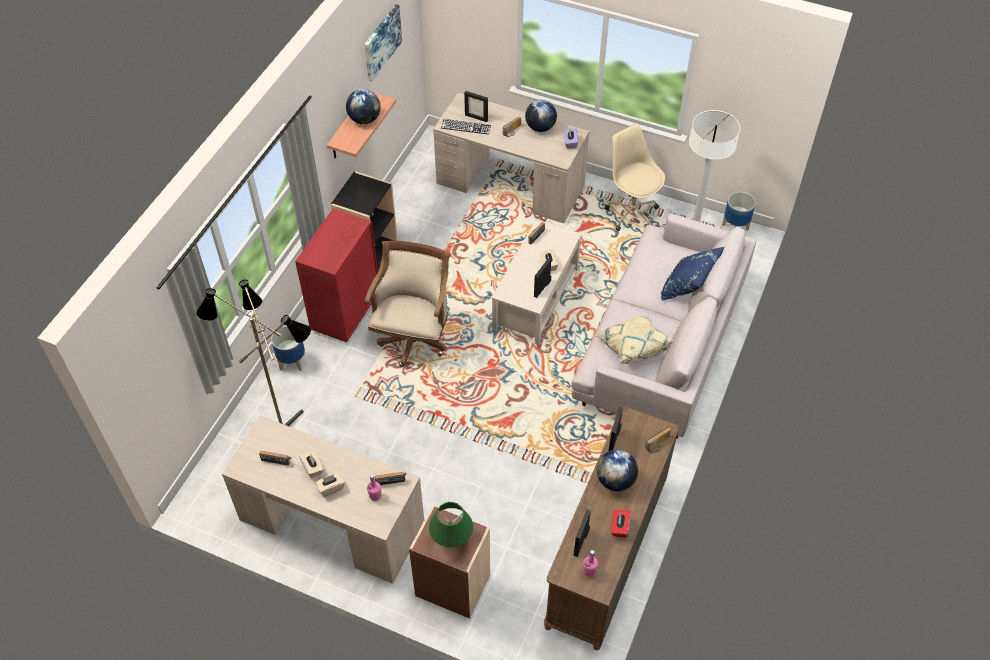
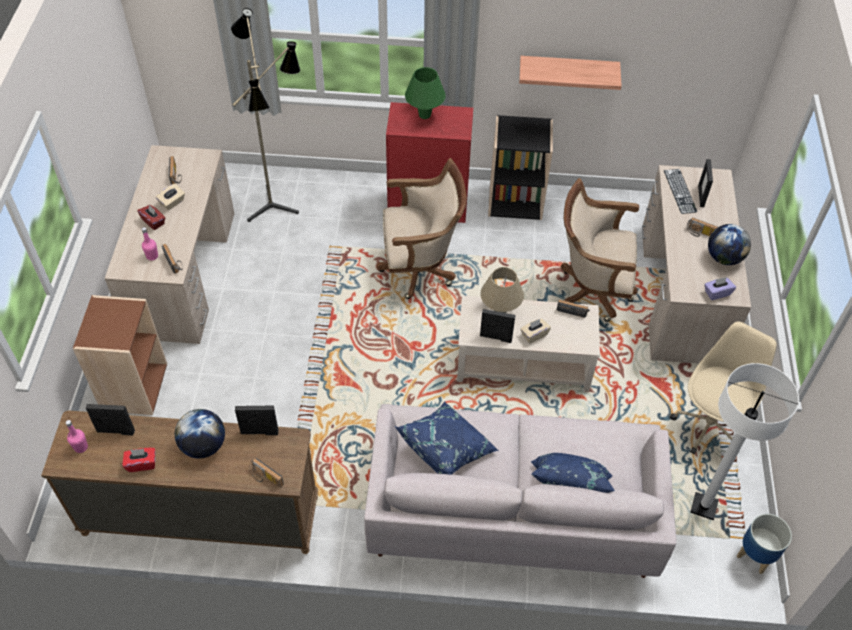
camera: 70 degrees right, 0 degrees up
(292, 362) = (352, 188): planter -> none
(331, 488) = (153, 222): beige tissue box -> red tissue box
(364, 119) = (574, 71): globe -> none
(381, 42) = (671, 32): picture -> none
(451, 539) = (108, 325): green table lamp -> green table lamp (424, 115)
(486, 236) = (590, 292): none -> office chair
(517, 278) = (500, 311): none -> beige table lamp
(633, 346) = (447, 448): beige pillow -> blue pillow

